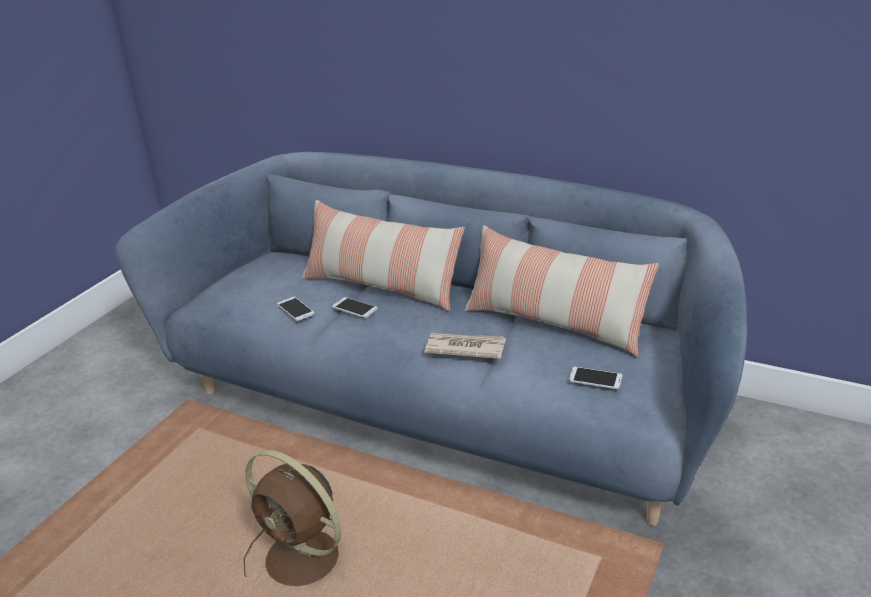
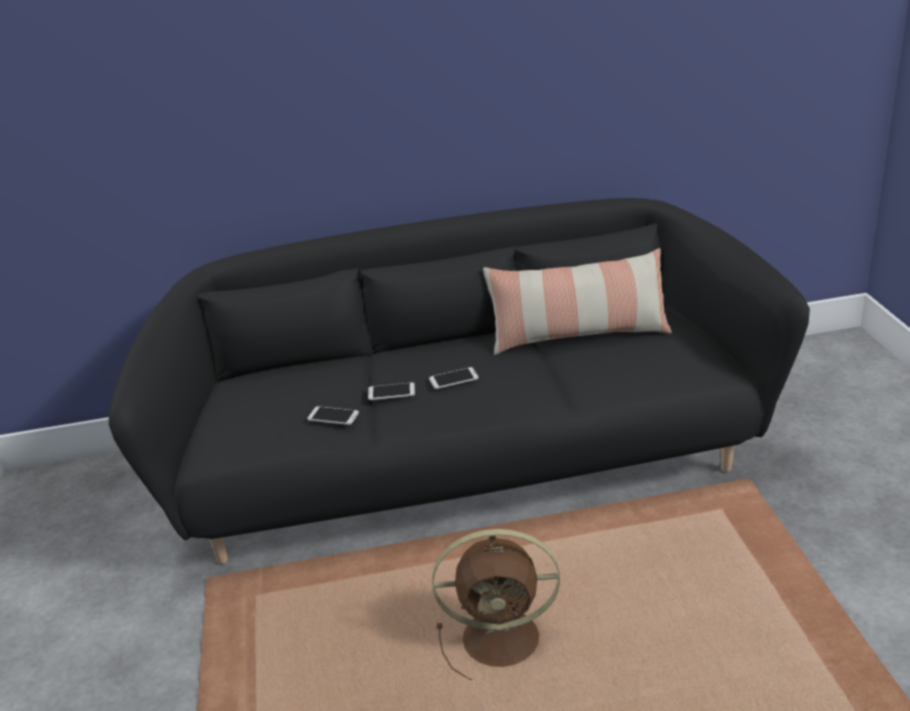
camera: 35 degrees left, 0 degrees up
(381, 286) = (391, 365): pillow -> none
(440, 403) = (466, 464): blue sofa -> black sofa
(464, 348) = (533, 382): newspaper -> none
(595, 378) = (660, 361): phone -> phone (453, 379)

